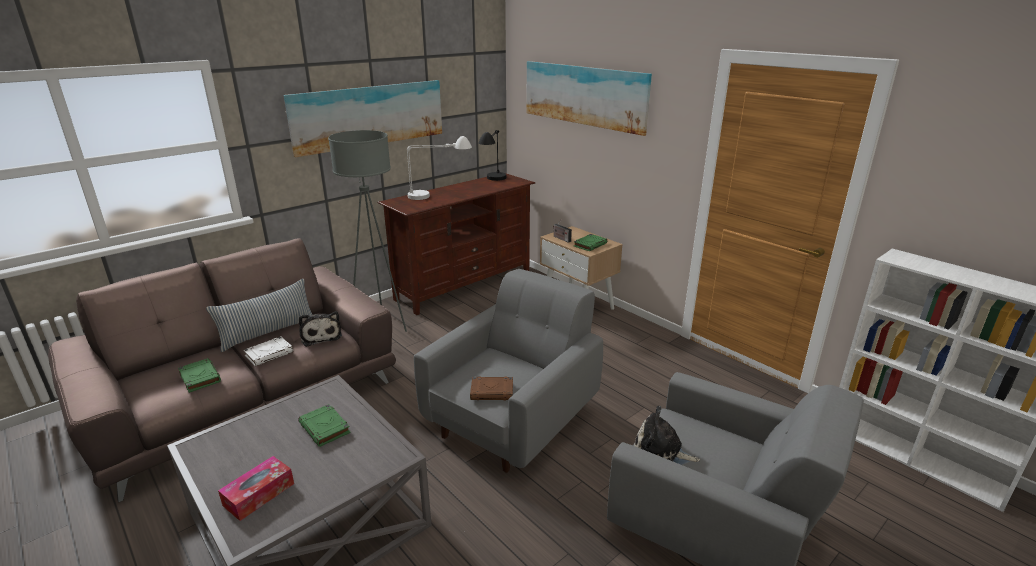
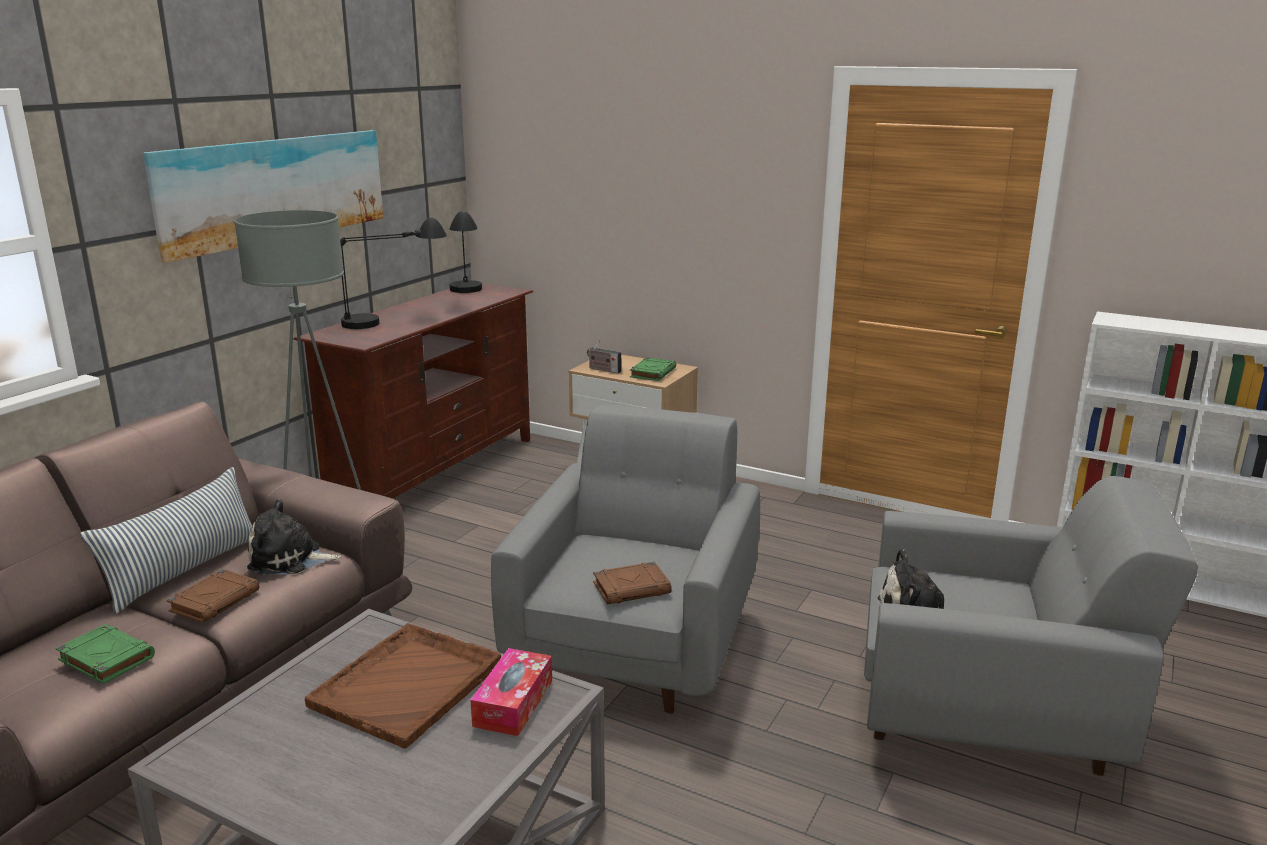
camera: 20 degrees left, 5 degrees down
(259, 494) = (368, 797): tissue box -> tissue box (513, 703)
(269, 354) = (215, 600): white book -> brown book
(321, 335) = (289, 559): plush toy -> plush toy turned 135 degrees clockwise
(325, 428) = (408, 684): green book -> brown tray
(438, 196) = (393, 320): white table lamp -> black table lamp
(584, 95) = (614, 146): picture -> none

